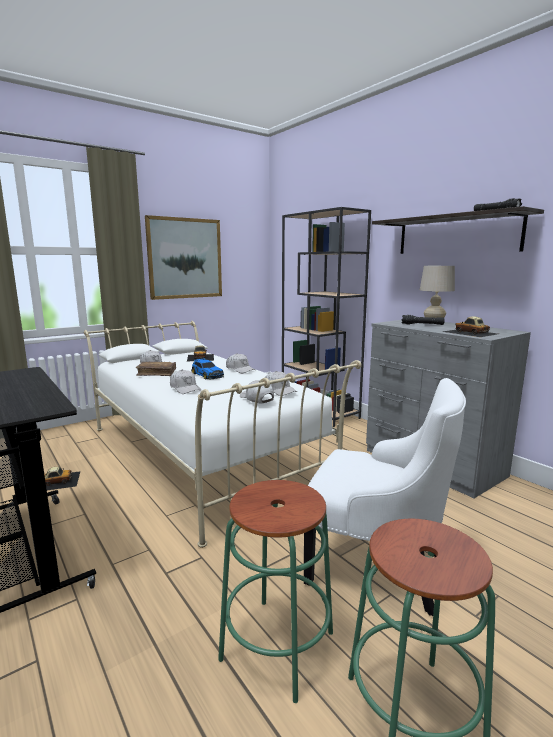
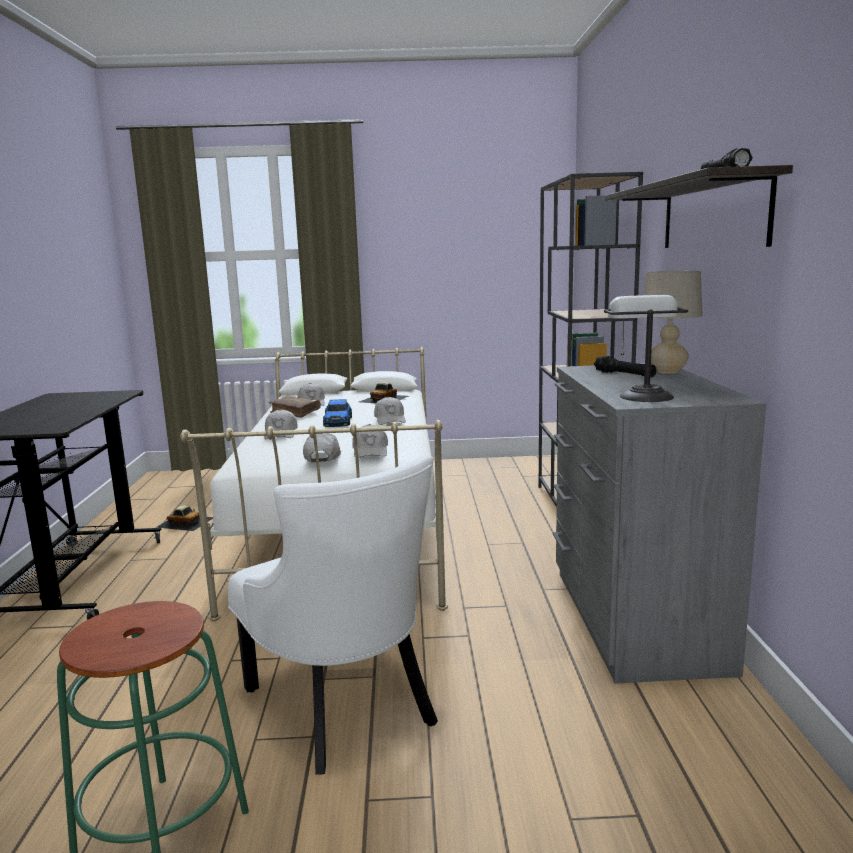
camera: 35 degrees right, 0 degrees up
(185, 258) = (425, 258): picture -> none
(277, 645) = (148, 727): green stool -> none
(470, 332) = (641, 394): toy car -> table lamp

